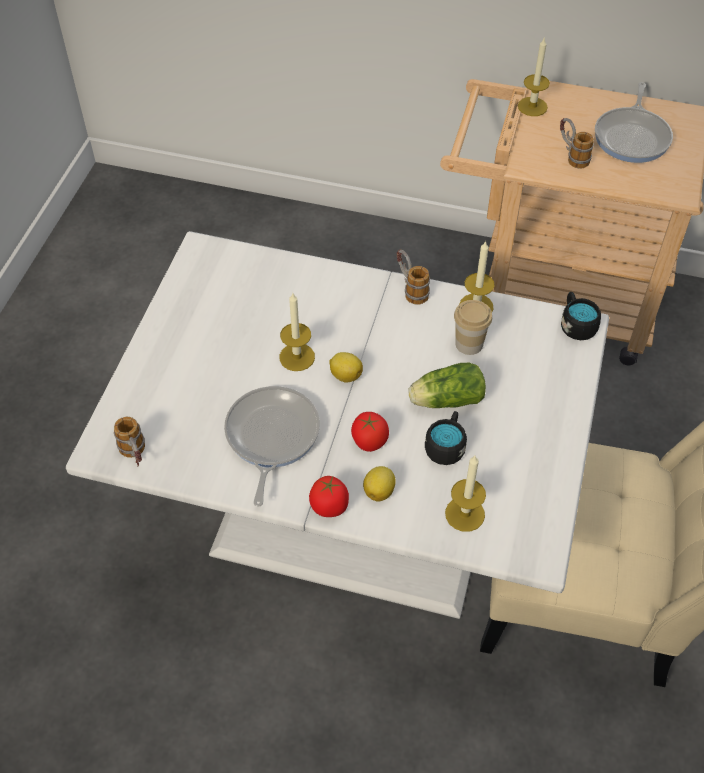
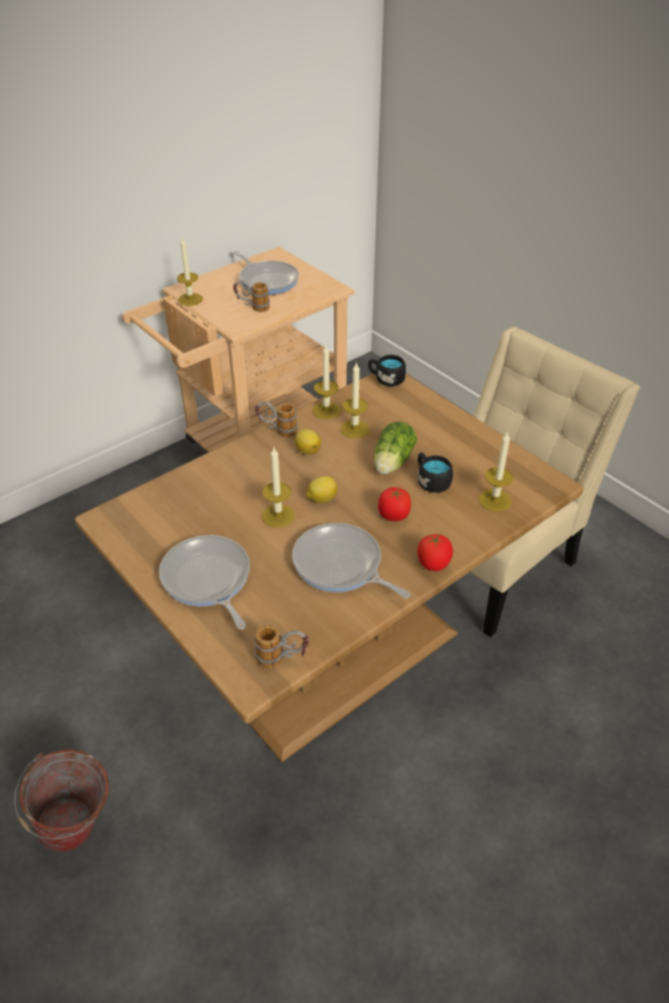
camera: 55 degrees left, 10 degrees down
(60, 460) = (79, 832): none -> bucket
(183, 356) = (207, 580): none -> frying pan
(351, 525) = (334, 653): white dining table -> brown dining table
(379, 491) = (441, 531): lemon -> lemon (307, 450)
(469, 344) = (354, 429): cup -> candle

